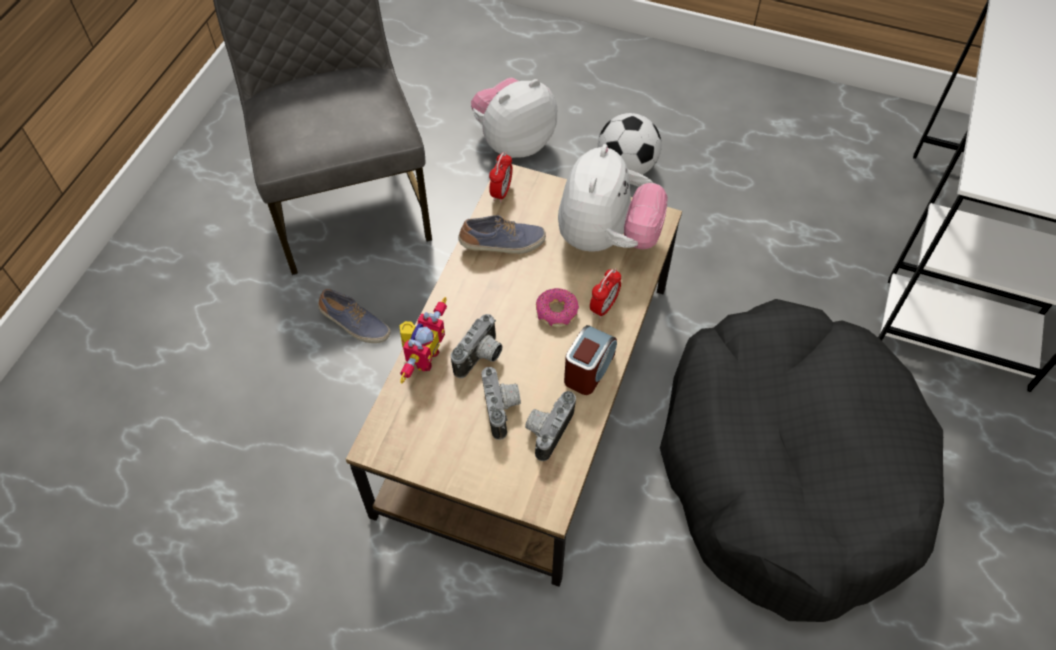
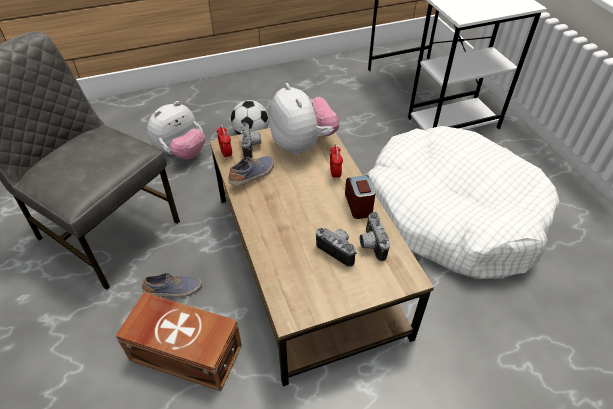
camera: 40 degrees left, 10 degrees down
(309, 403) = (185, 351): none -> brown storage box
(421, 356) = (266, 254): toy robot -> none
(481, 358) = (299, 234): camera -> camera (252, 148)
(513, 142) = (181, 152): plush toy -> plush toy turned 150 degrees counterclockwise
(556, 312) = (314, 190): donut -> none
(787, 470) = (451, 215): black dog bed -> white dog bed

